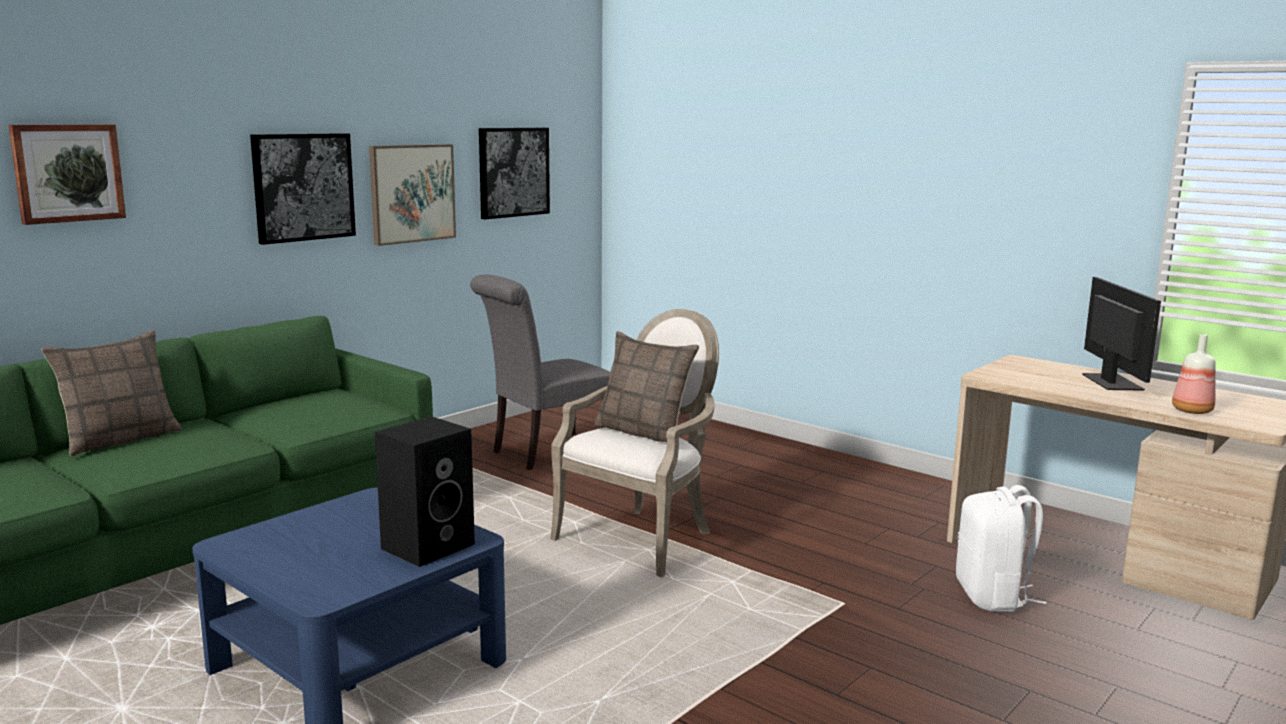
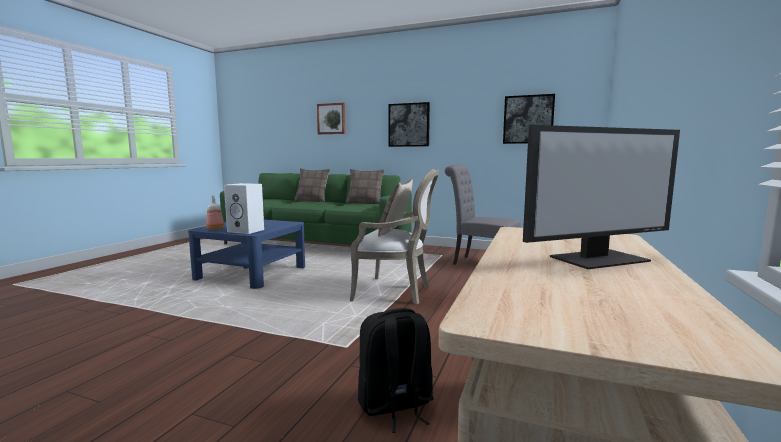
camera: 70 degrees right, 5 degrees down
(285, 402) = (365, 203): none -> pillow
(412, 193) = (461, 129): picture -> none
(428, 545) = (247, 230): black speaker -> white speaker
(993, 597) = (395, 406): white backpack -> black backpack
(1191, 411) = (510, 284): bottle -> bottle (215, 228)

